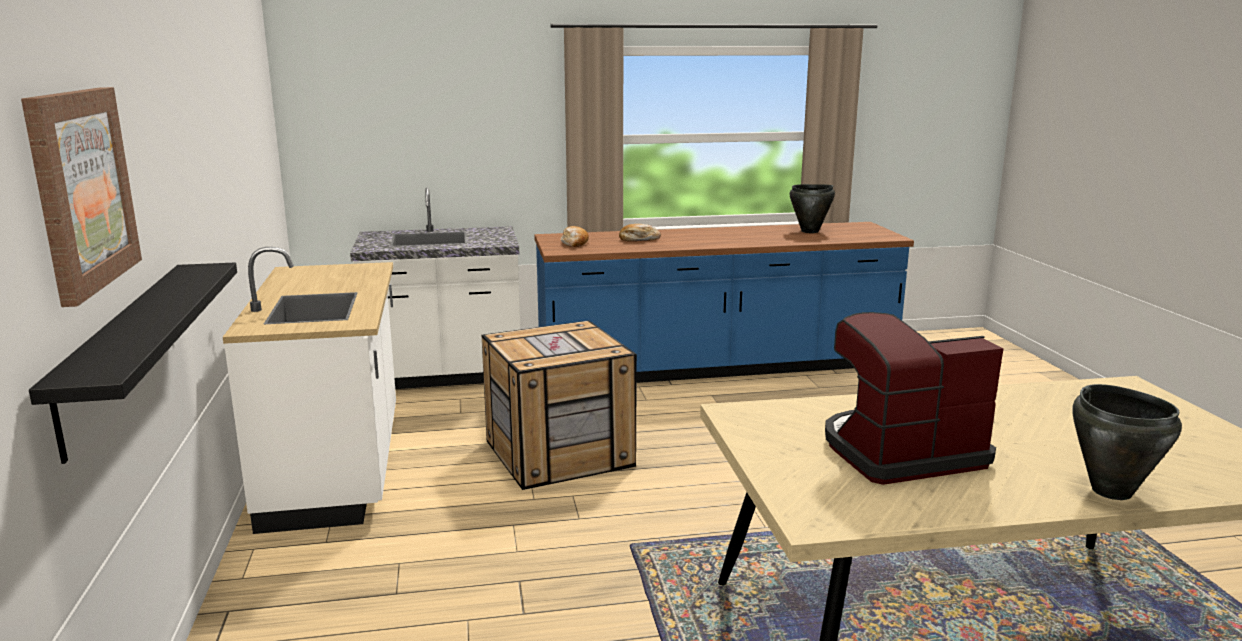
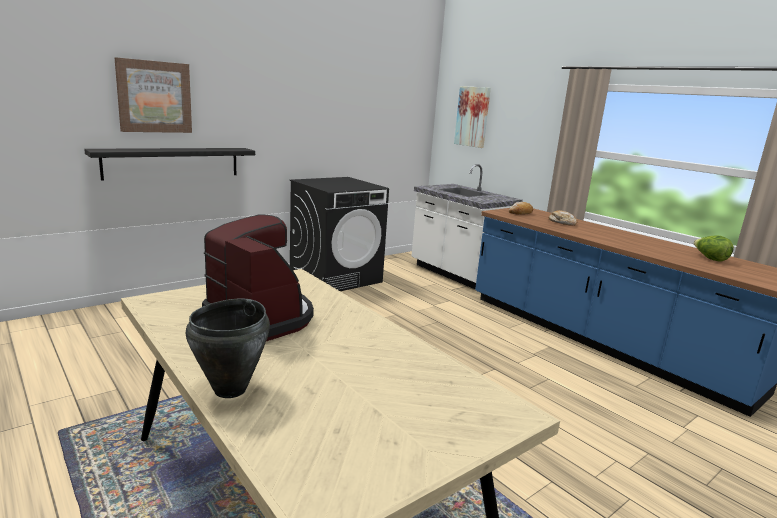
camera: 60 degrees right, 0 degrees up
(337, 468) = (336, 278): white counter -> black washing machine
(375, 110) = (472, 117): none -> picture
(558, 452) = (406, 317): crate -> none
(810, 231) = (710, 259): black cooking pot -> lettuce

